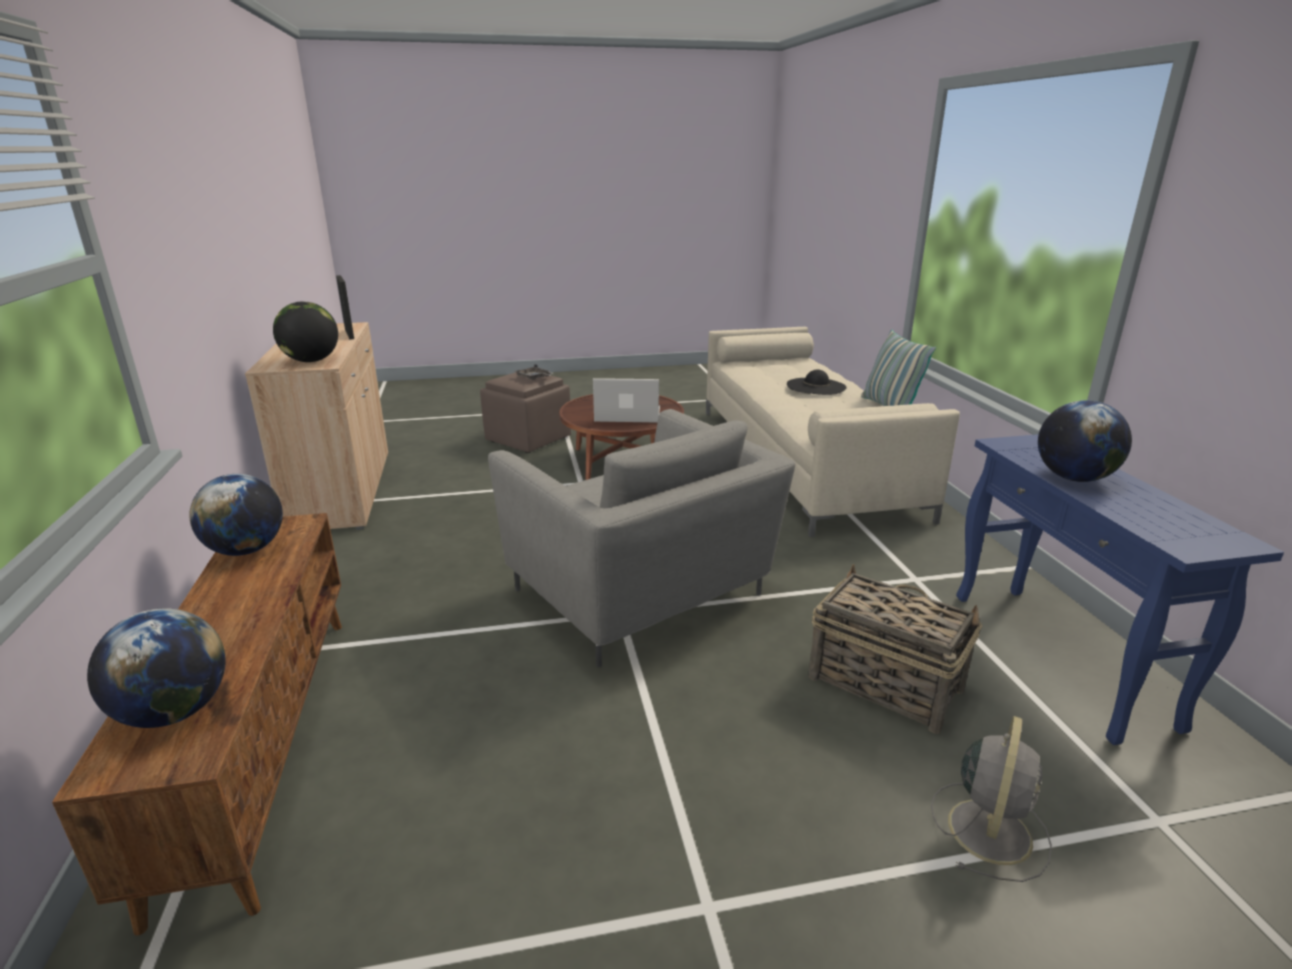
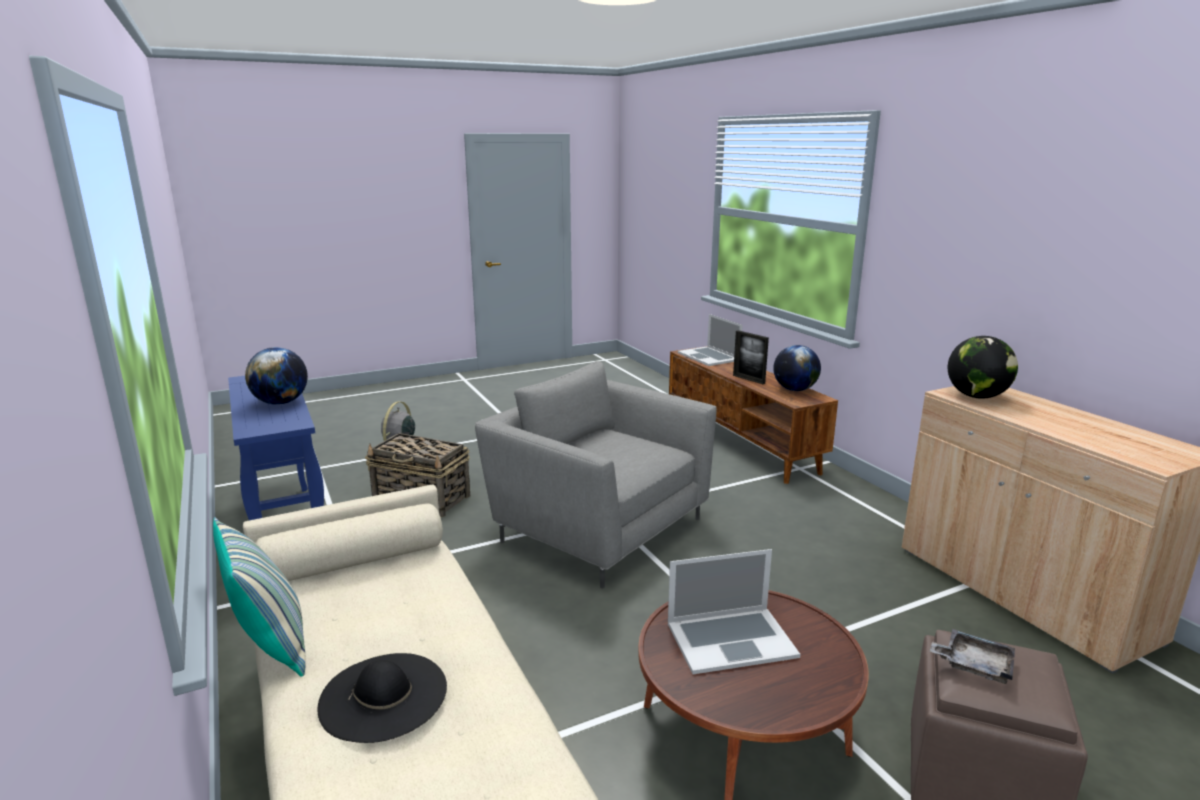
camera: 165 degrees right, 5 degrees down
(174, 712) = (709, 356): globe -> laptop
(349, 334) = (1083, 441): picture frame -> picture frame (748, 379)

